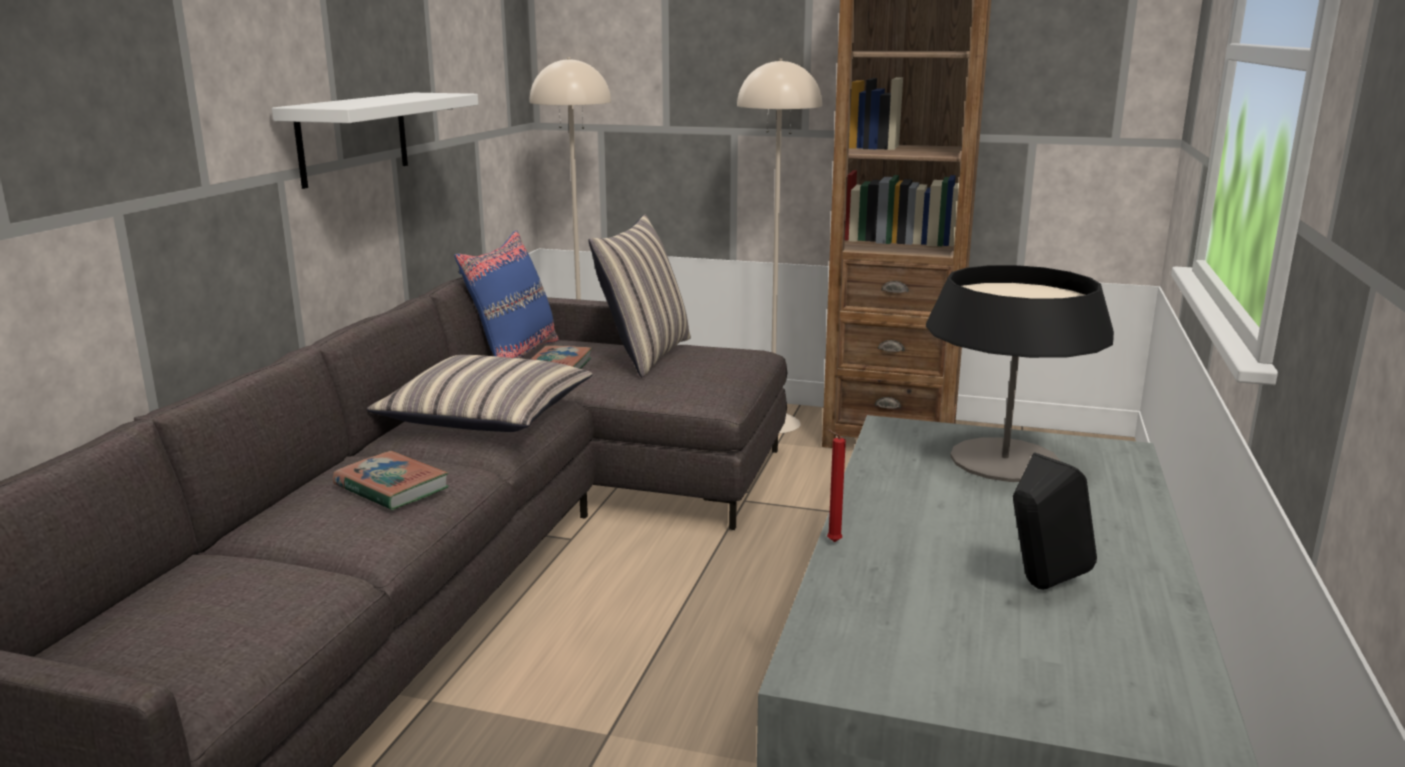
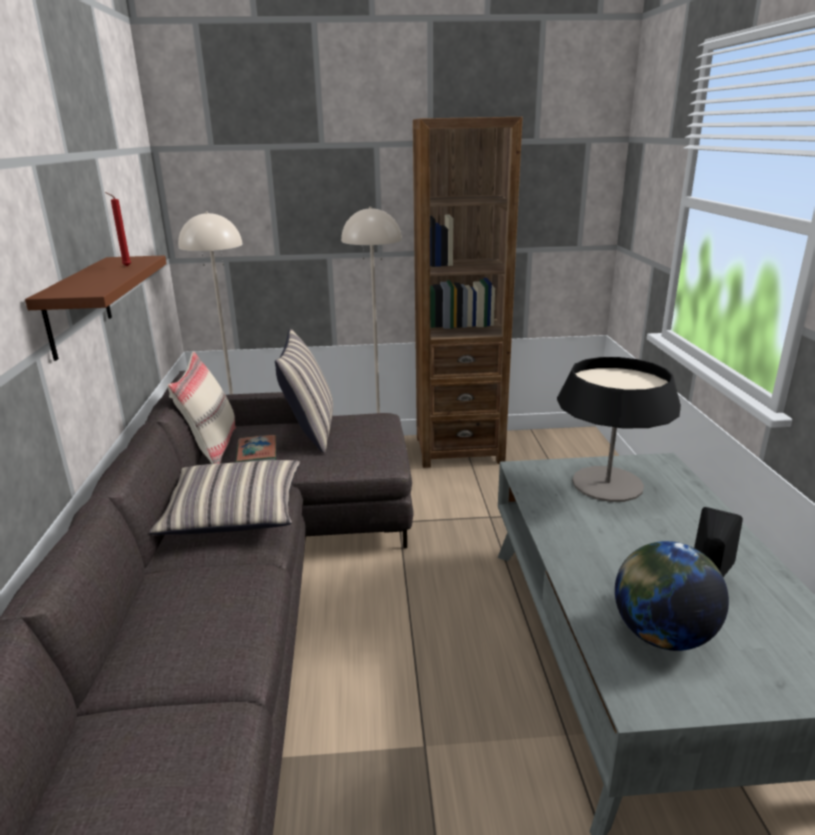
camera: 20 degrees left, 5 degrees up
(353, 138) = (78, 306): white shelf -> brown shelf
(391, 487) = (210, 602): book -> none
(514, 356) = (211, 447): blue pillow -> beige pillow
(832, 542) = (562, 580): red candle -> red candle (125, 266)
(917, 620) = (661, 635): none -> globe

